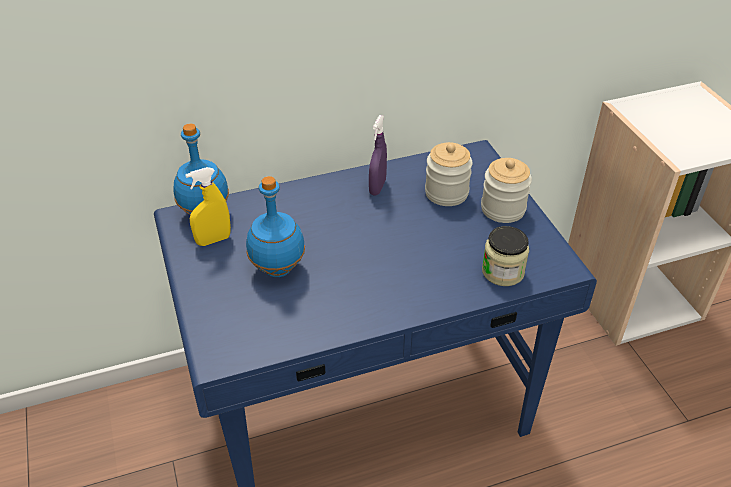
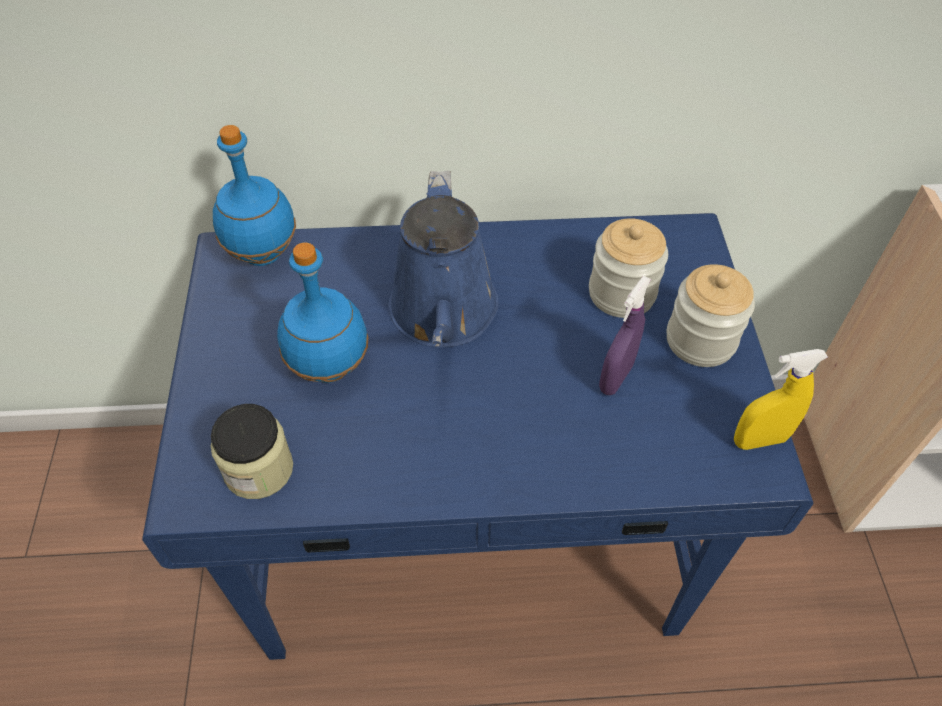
camera: 15 degrees right, 10 degrees up
(213, 240) = (258, 299): yellow spray bottle -> yellow spray bottle (759, 440)
(340, 225) = (443, 315): none -> blue watering can
(377, 187) = (521, 262): purple spray bottle -> purple spray bottle (615, 378)
(503, 272) = (663, 452): jar -> jar (259, 469)

